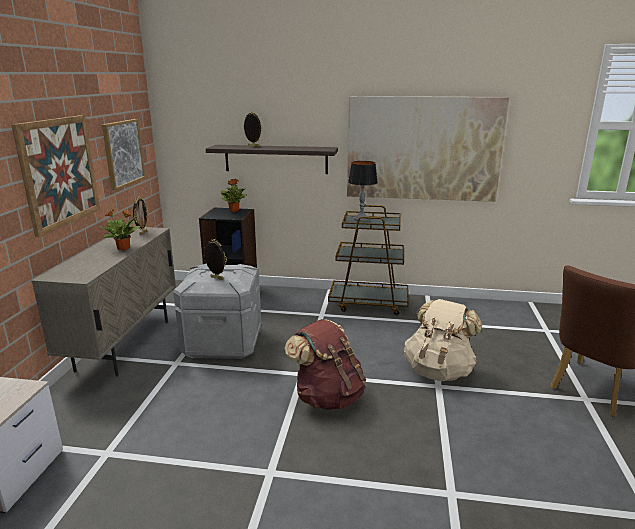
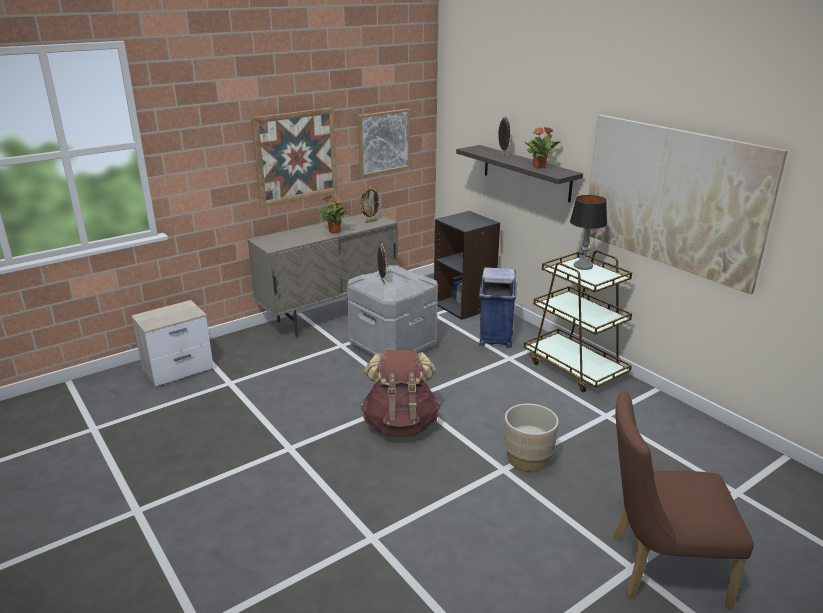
camera: 45 degrees right, 5 degrees up
(234, 210) = (478, 219): potted plant -> potted plant (539, 167)
(291, 306) = (495, 339): none -> blue trash can
(438, 371) = (527, 459): beige backpack -> beige planter

